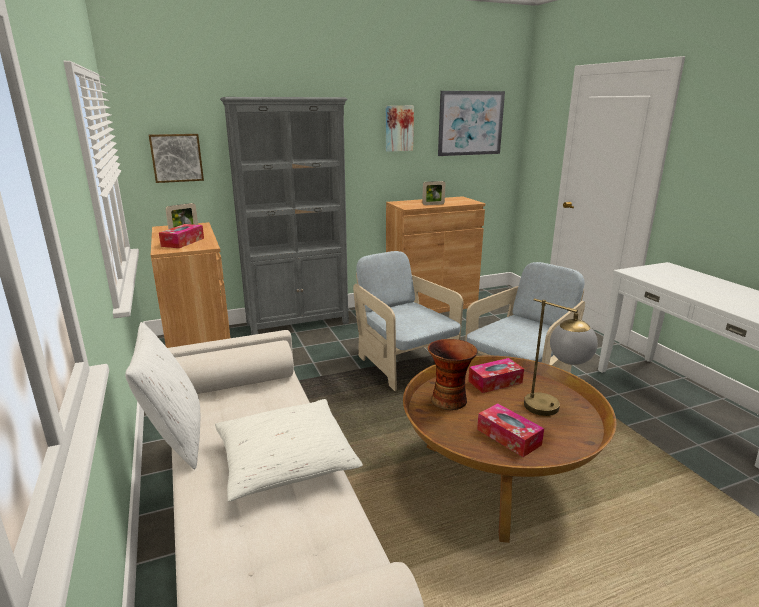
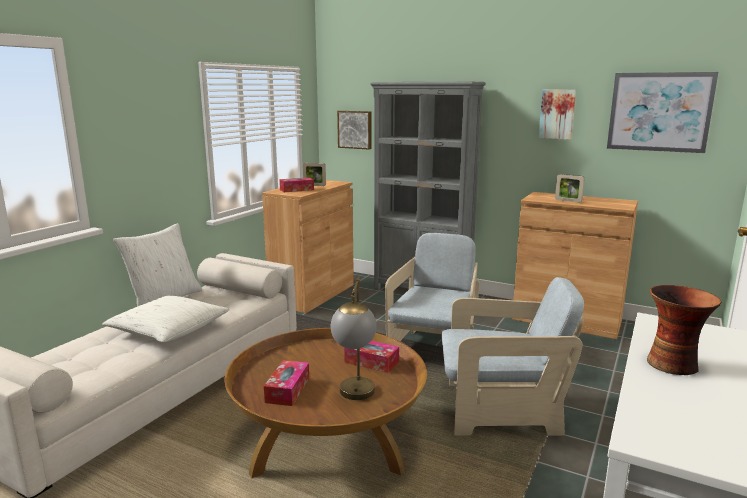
camera: 50 degrees right, 5 degrees down
(449, 400) = (314, 354): vase -> vase (673, 364)

